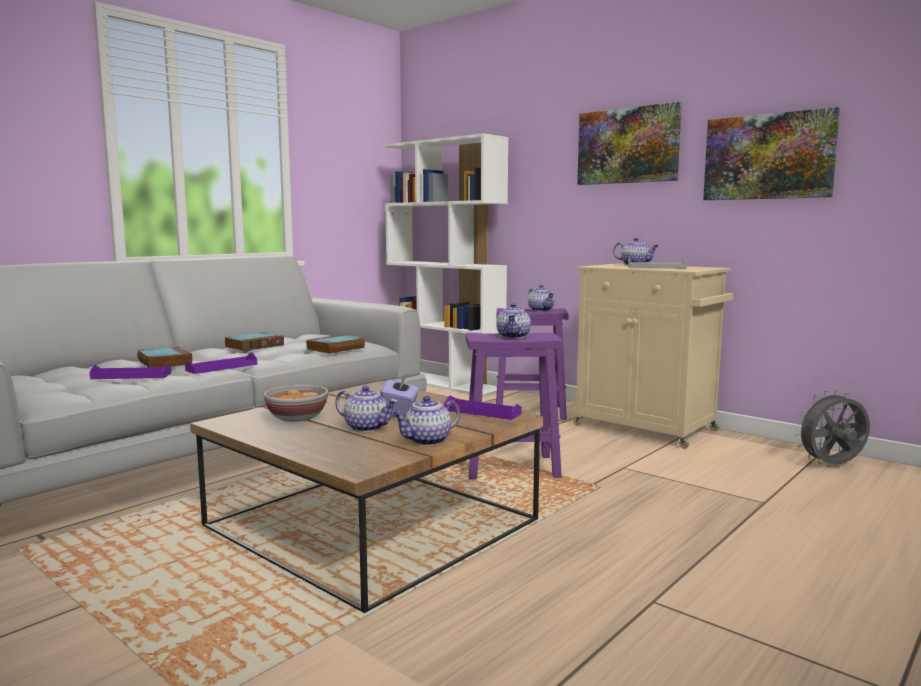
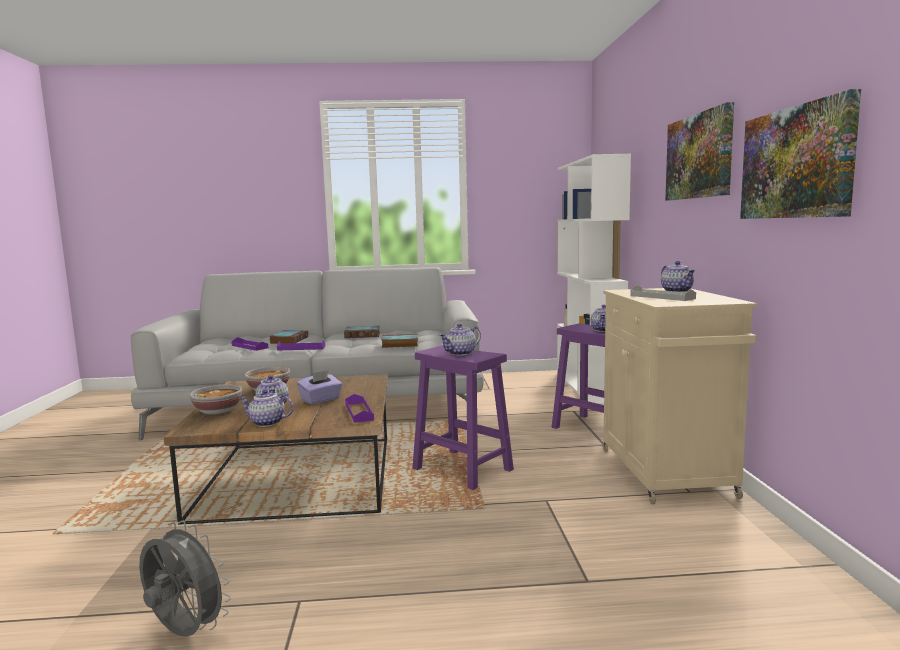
camera: 45 degrees right, 0 degrees up
(320, 447) = (218, 411): none -> bowl
(832, 466) = (782, 584): grey fan -> grey fan (184, 633)

